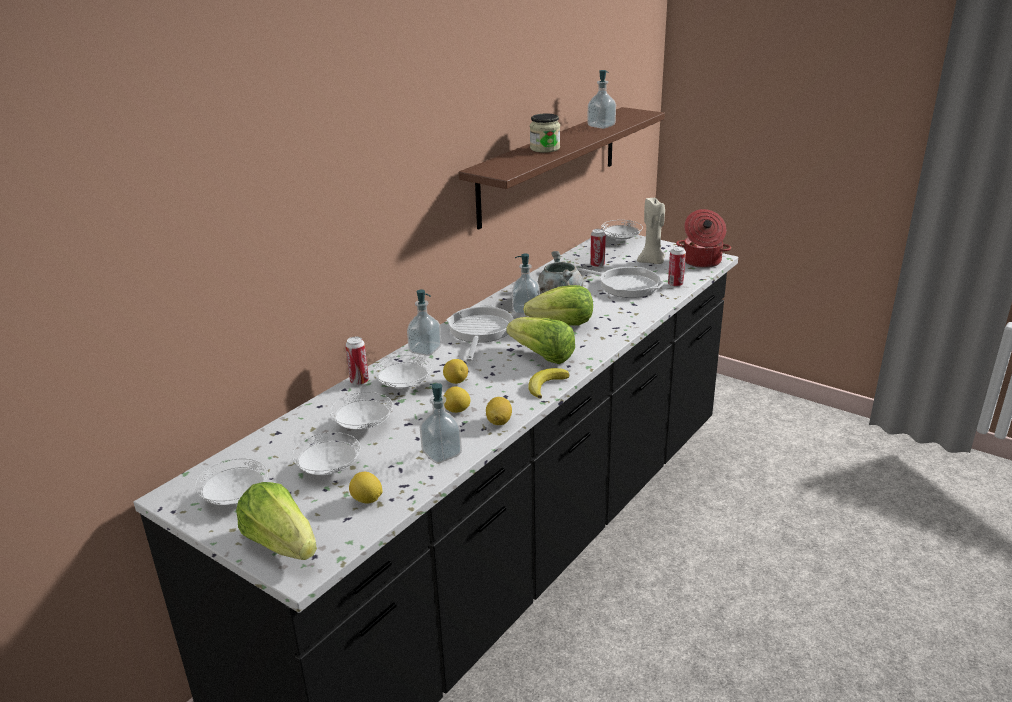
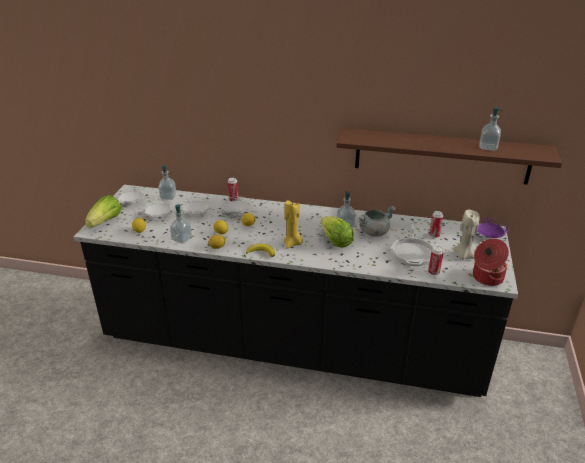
camera: 65 degrees right, 5 degrees up
(425, 350) = (275, 208): soap dispenser -> soap dispenser (168, 197)
(480, 331) = (307, 218): frying pan -> none
(542, 356) = (292, 243): lettuce -> yellow candle
(545, 148) = (411, 140): jar -> none
(621, 239) = (489, 235): white plate -> purple plate

